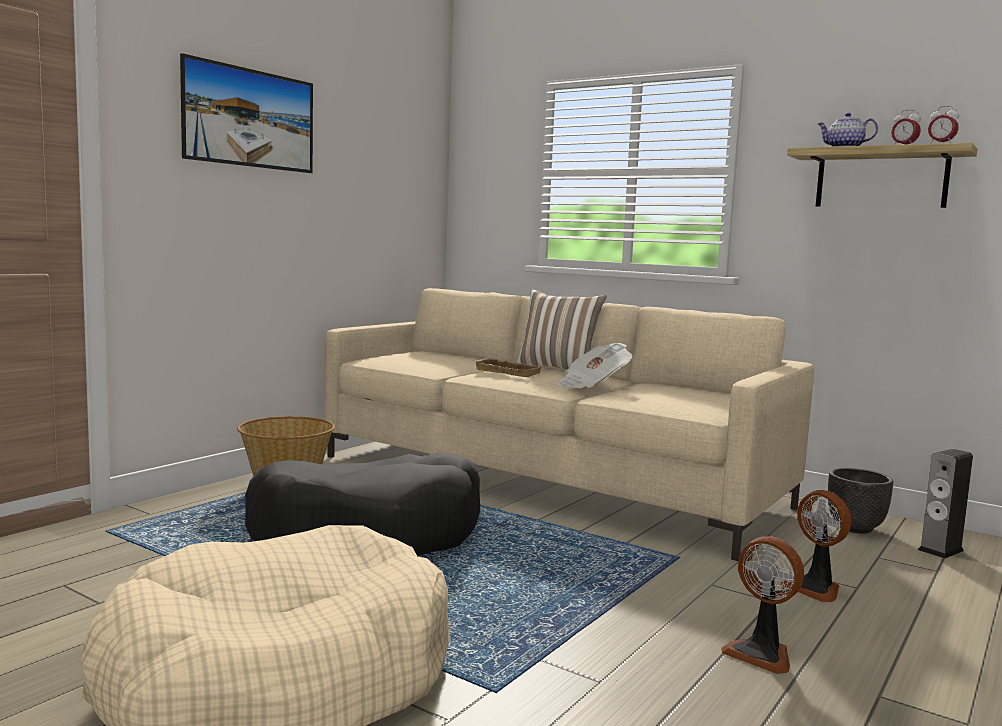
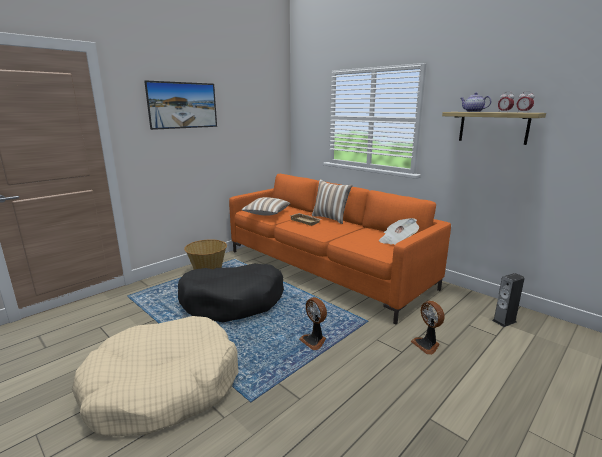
camera: 10 degrees right, 10 degrees up
(415, 363) = (266, 214): none -> pillow
(545, 481) = (324, 269): beige sofa -> orange sofa
(591, 385) = (339, 231): newspaper -> newspaper (397, 241)
(761, 654) = (382, 386): fan -> fan (314, 340)
(855, 528) = (465, 304): black planter -> none

